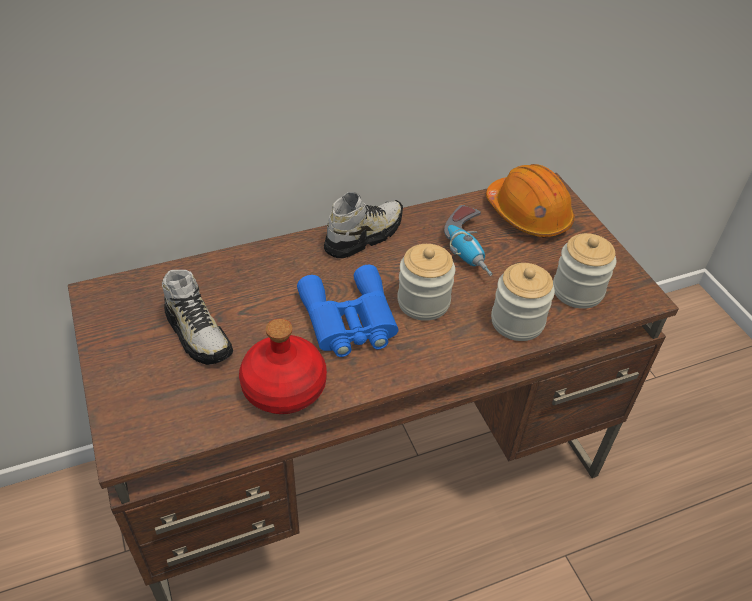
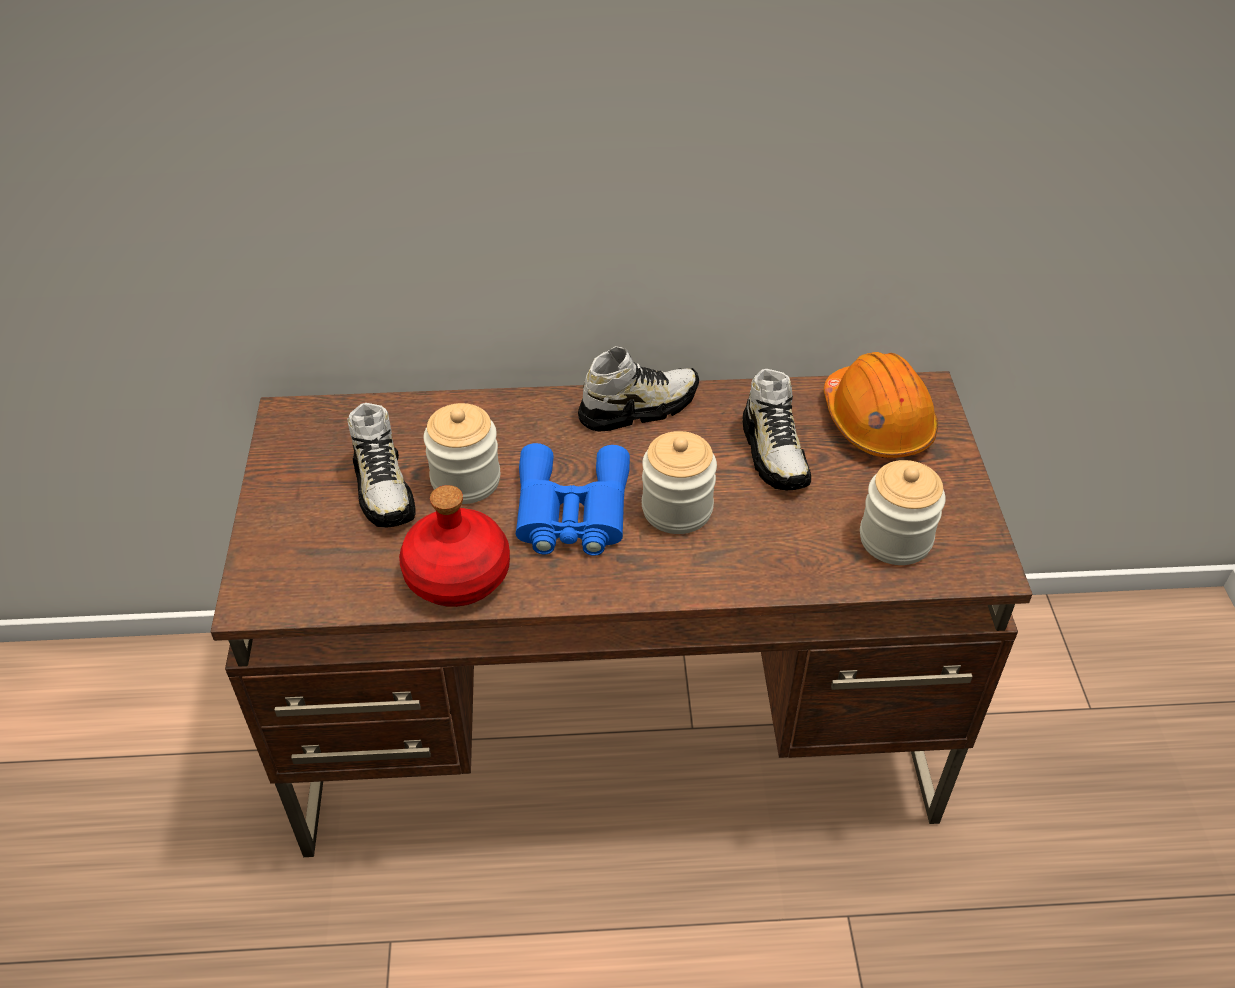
camera: 20 degrees right, 0 degrees up
(471, 249) = (774, 453): power drill -> shoe
(517, 322) = (790, 561): jar -> jar (466, 480)

